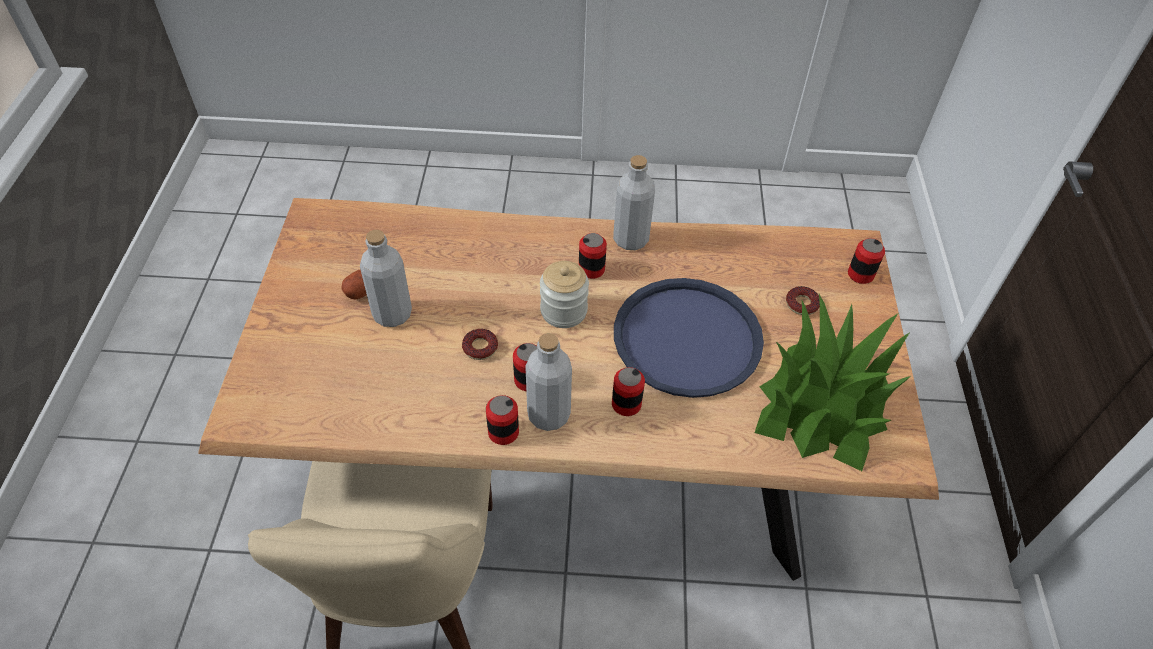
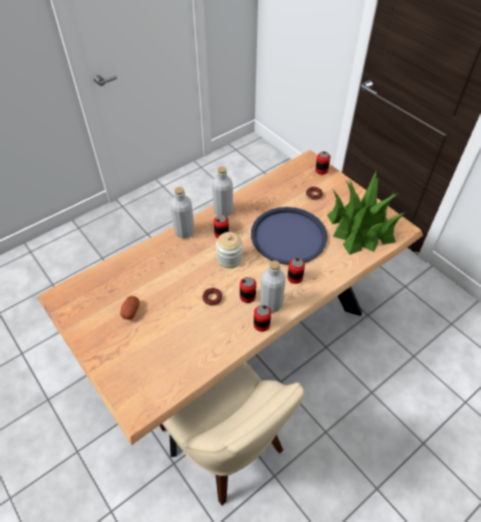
camera: 40 degrees left, 0 degrees up
(392, 314) = (156, 312): grey bottle -> grey bottle (184, 232)

